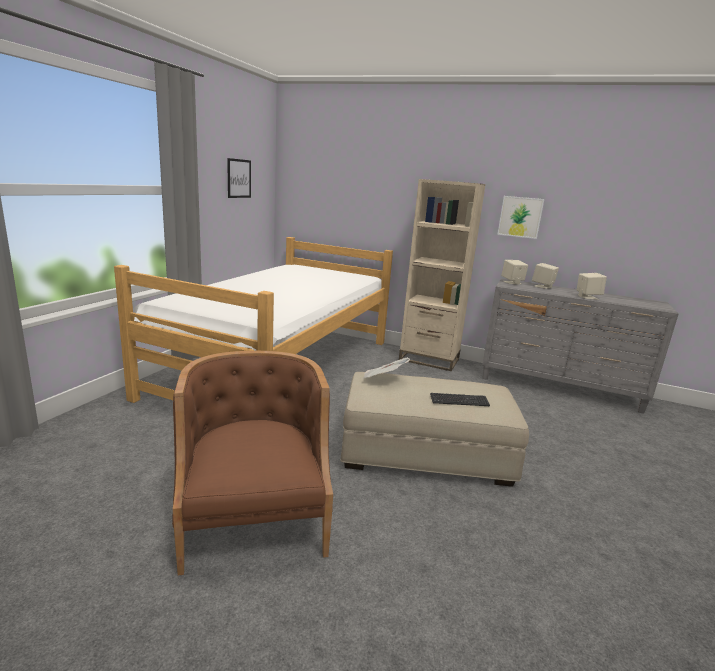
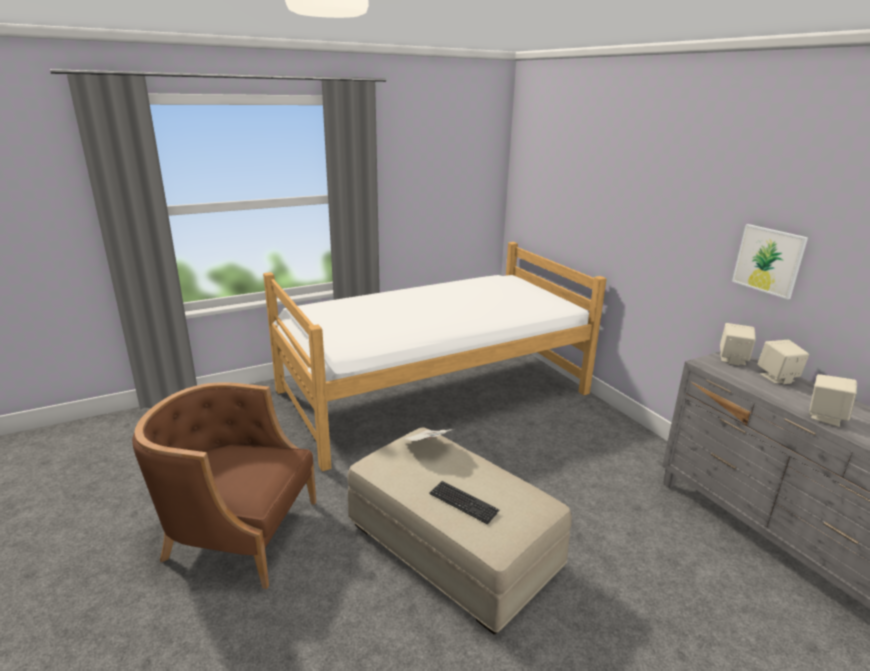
camera: 40 degrees right, 5 degrees up
(239, 178) = (446, 177): picture -> none
(254, 515) = (238, 532): brown armchair -> brown armchair turned 105 degrees counterclockwise
(429, 359) = (622, 433): beige bookcase -> none

